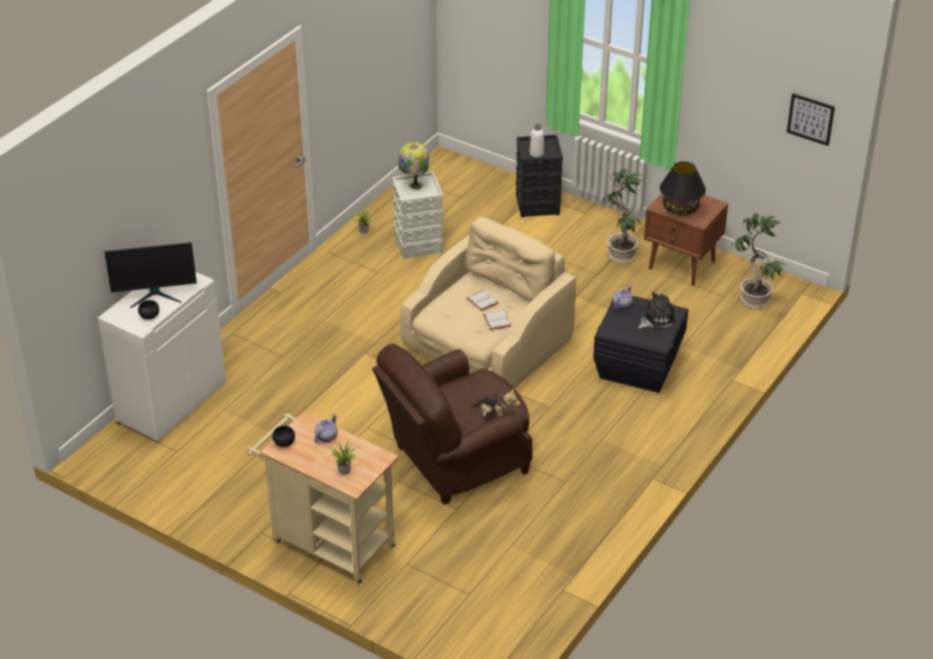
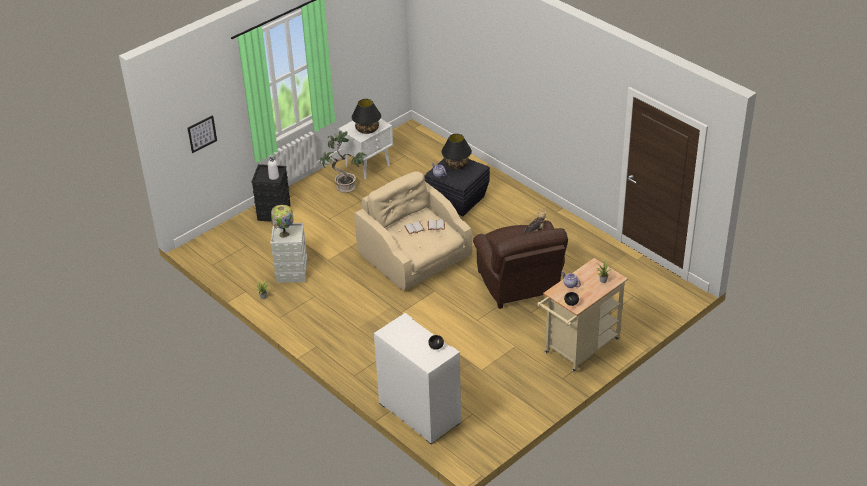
camera: 75 degrees left, 0 degrees up
(155, 295) = (413, 342): monitor -> none
(656, 319) = (456, 165): plush toy -> black table lamp
(682, 265) = (368, 165): brown nightstand -> white nightstand
(753, 300) = (412, 146): potted plant -> none
(810, 119) = (388, 29): picture -> picture (202, 134)

